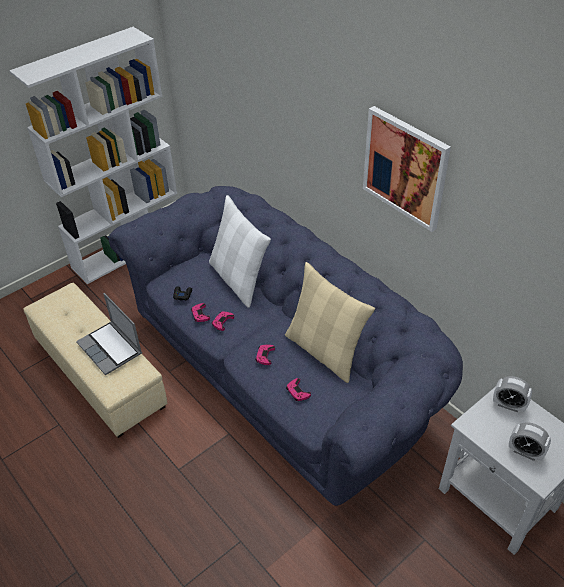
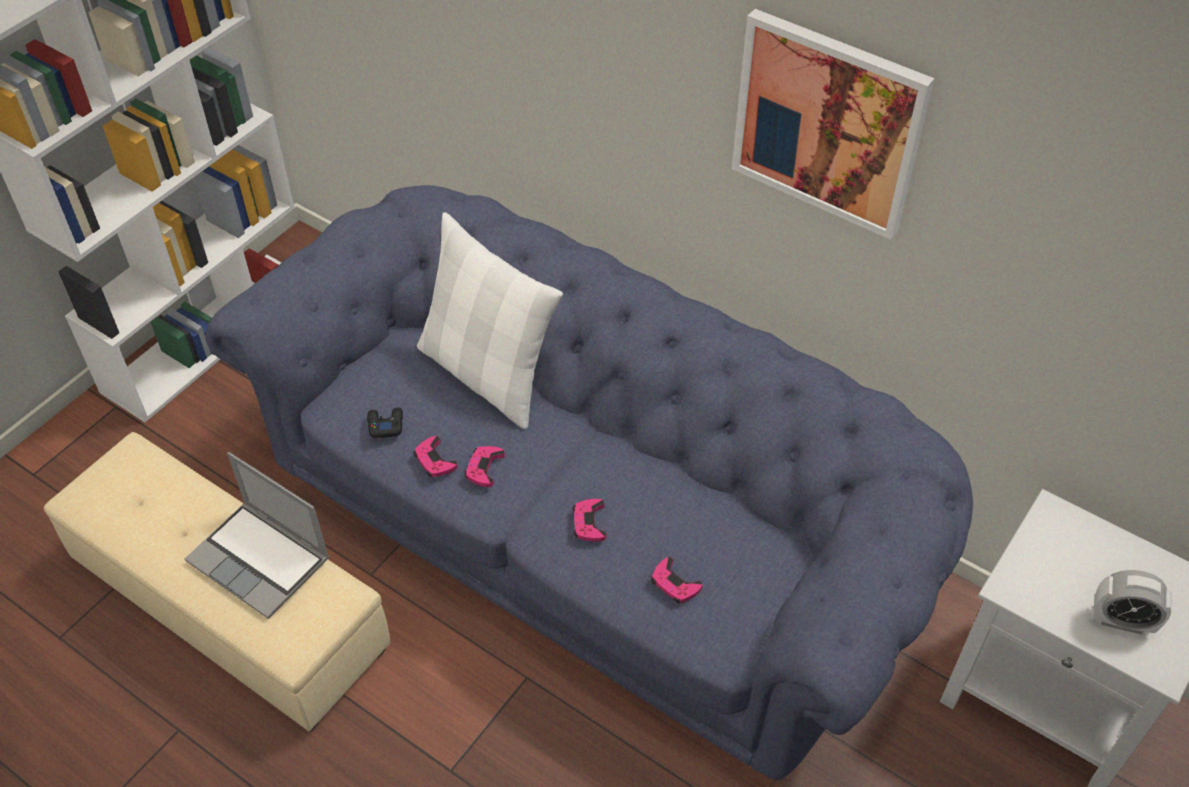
camera: 15 degrees left, 5 degrees up
(324, 351) = (699, 492): beige pillow -> none
(508, 405) = (1066, 536): alarm clock -> none

